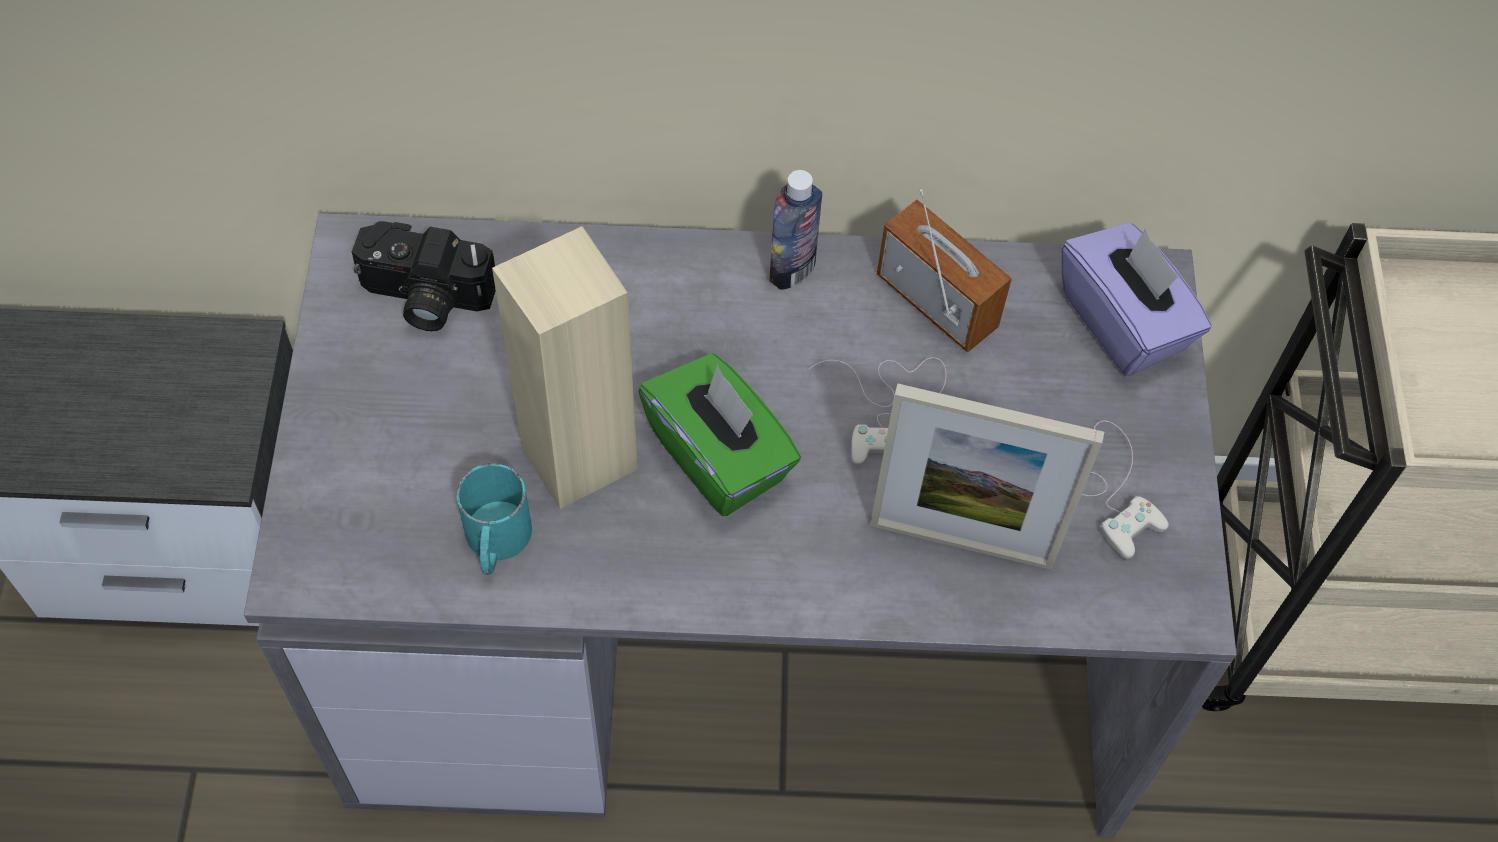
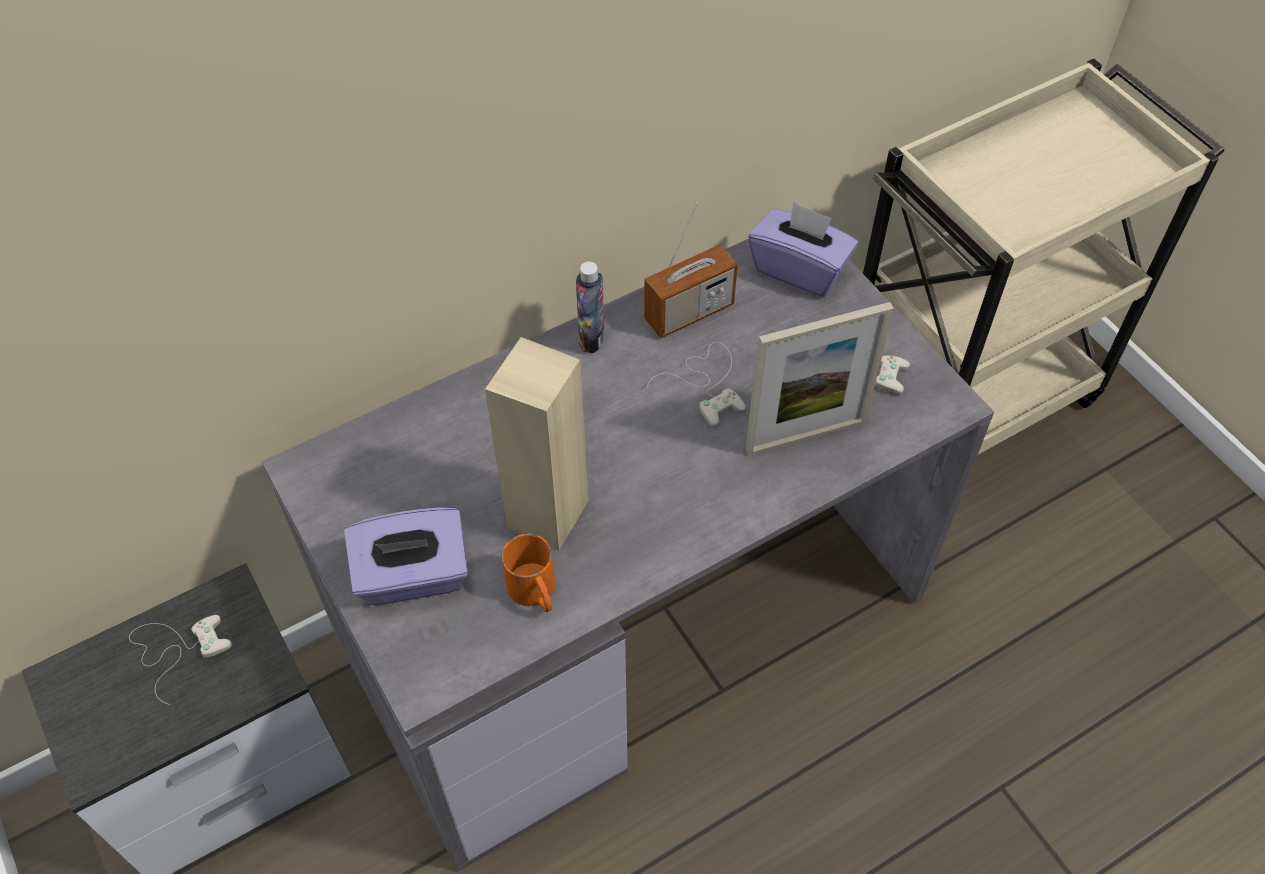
camera: 30 degrees left, 5 degrees down
(150, 377) = (177, 649): none -> white game controller
(379, 443) = (413, 576): none -> purple tissue box
(424, 298) = (374, 474): camera -> none
(496, 543) = (535, 593): turquoise mug -> orange mug
(719, 456) = (631, 466): green tissue box -> none
(937, 302) = (689, 312): radio -> radio turned 135 degrees clockwise

